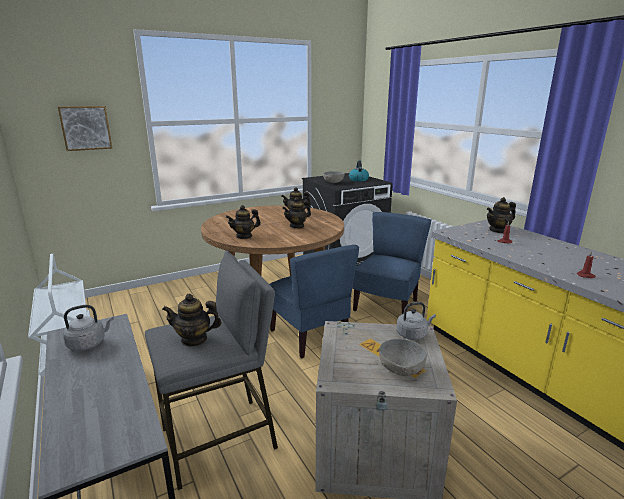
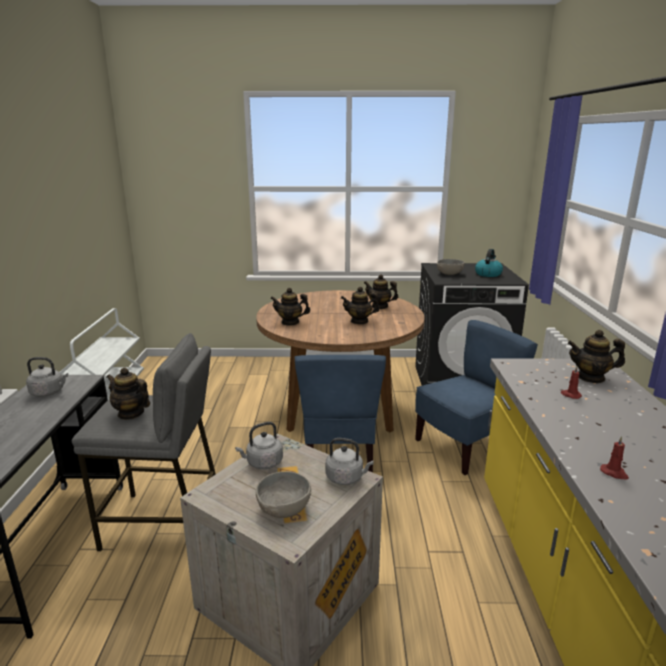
camera: 30 degrees right, 0 degrees up
(85, 128) = (191, 190): picture -> none
(344, 344) = (263, 463): none -> grey kettle

